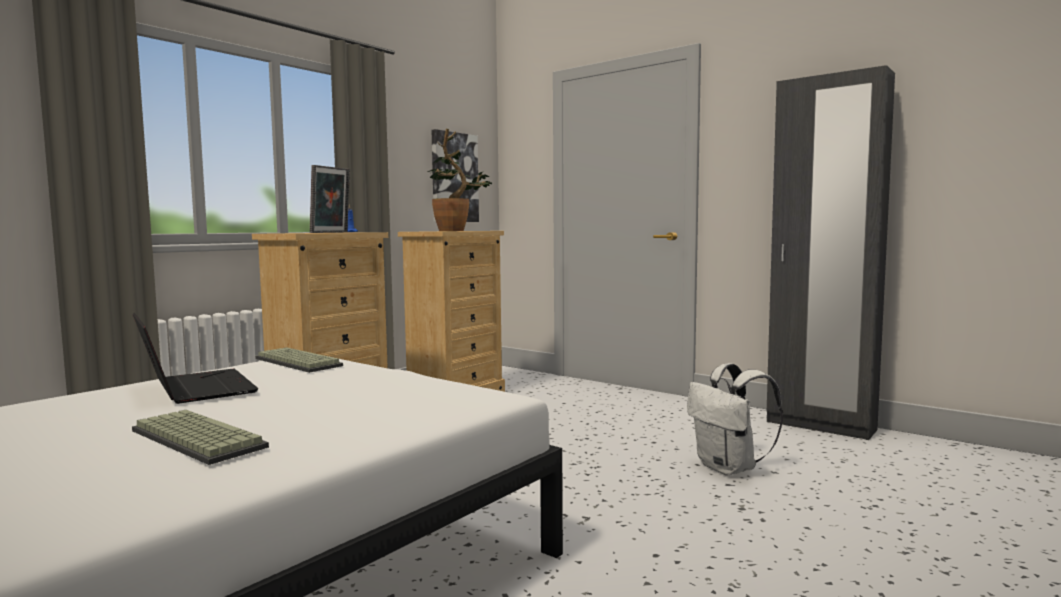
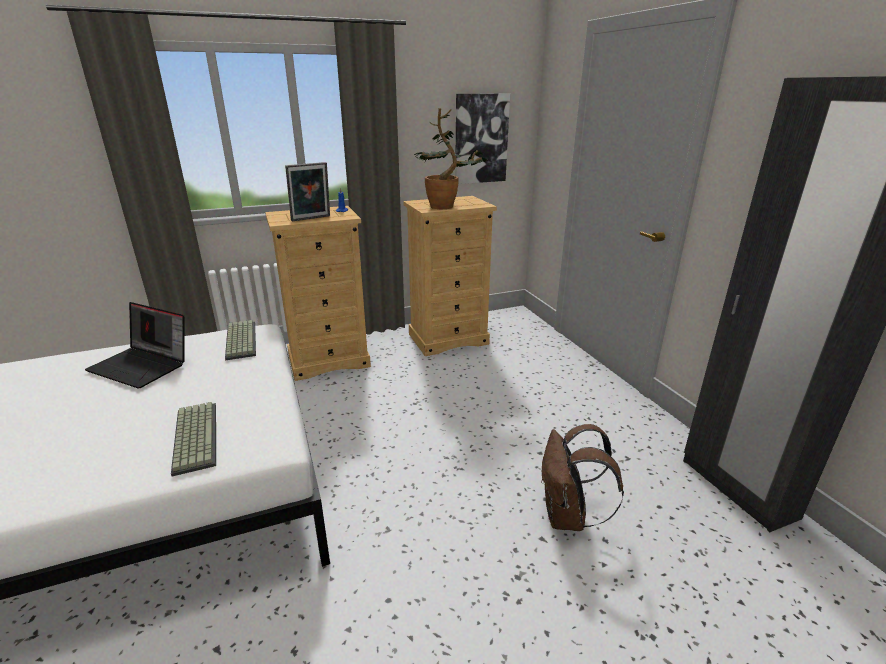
camera: 30 degrees right, 20 degrees up
(193, 439) = (51, 443): keyboard -> keyboard (194, 437)
(194, 389) = (143, 365): laptop -> laptop turned 120 degrees clockwise
(729, 468) = (567, 517): white backpack -> brown backpack

